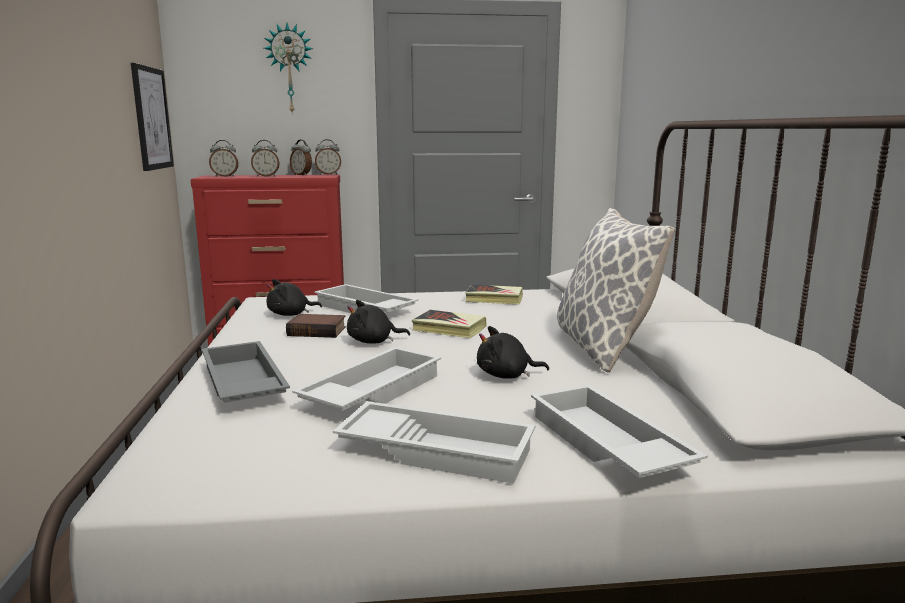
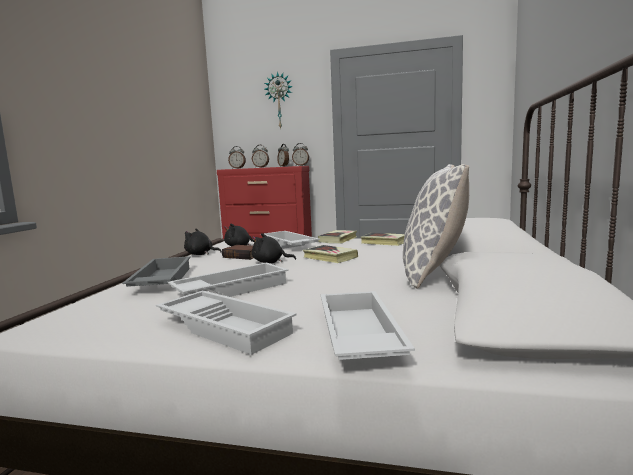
camera: 20 degrees right, 5 degrees down
(151, 118) = (195, 134): picture -> none
(426, 296) = (338, 240): none -> book
(506, 375) = (335, 286): black plush toy -> black plush toy (200, 254)

